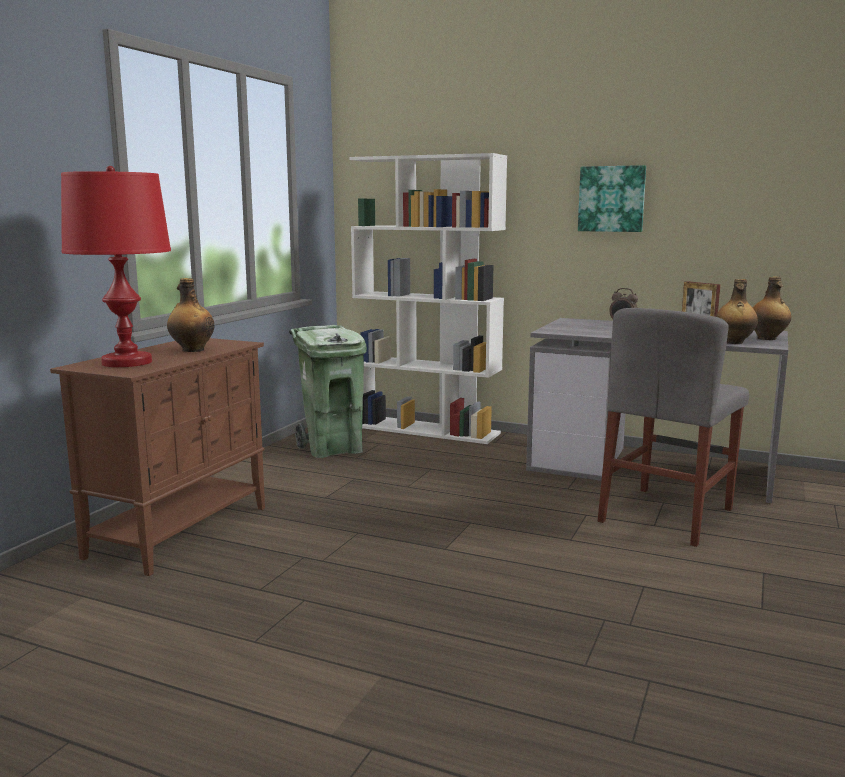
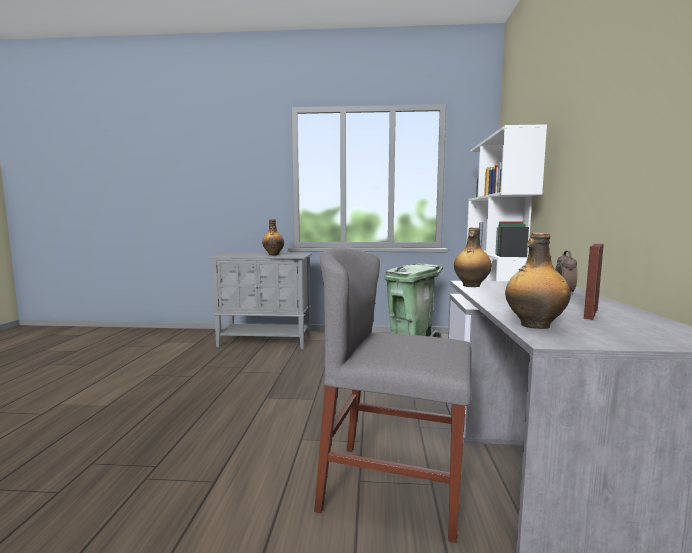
camera: 70 degrees right, 5 degrees down
(127, 362) = (239, 254): red table lamp -> none
(180, 531) = (266, 341): brown cabinet -> grey cabinet
(611, 199) = (606, 148): picture -> none
(767, 338) = (621, 340): bottle -> bottle (471, 286)

